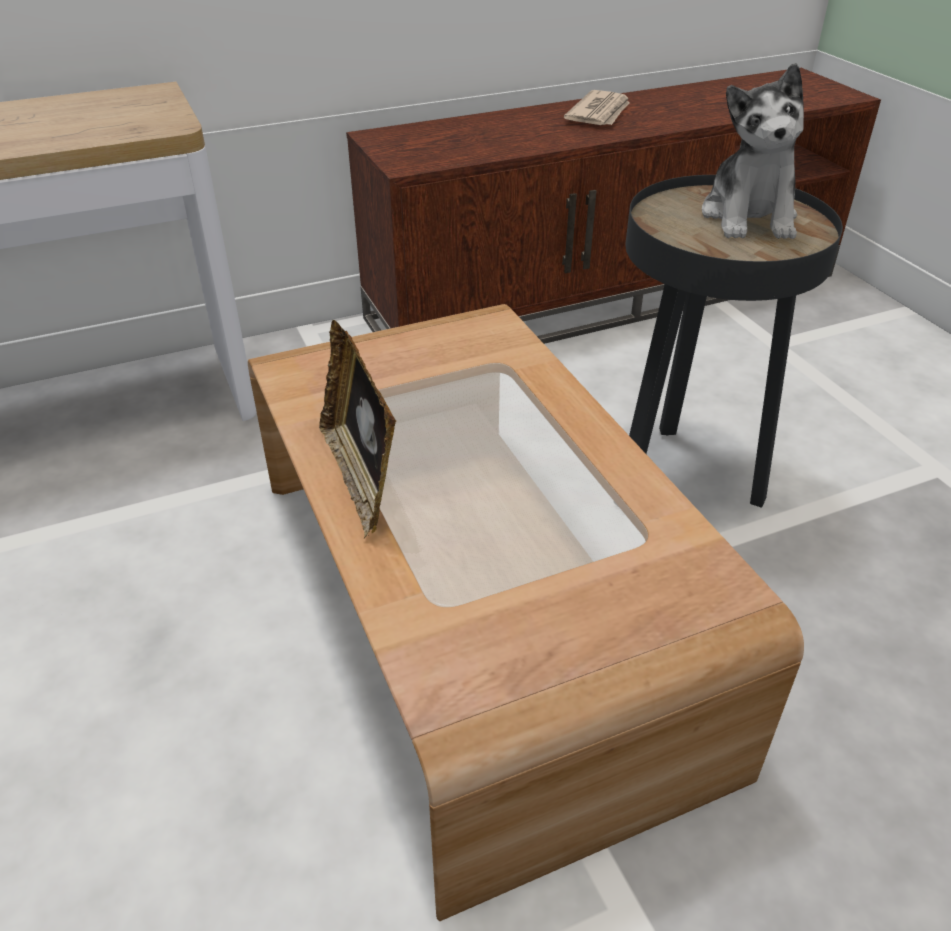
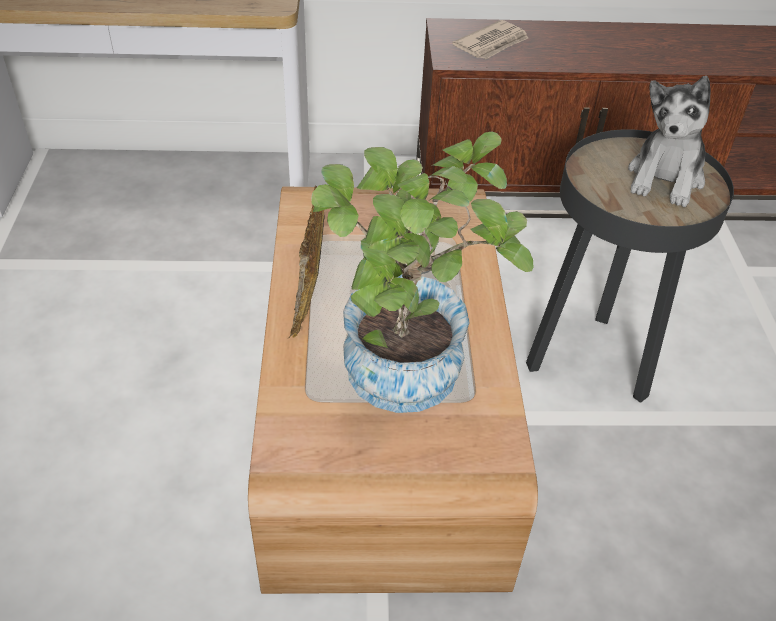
camera: 20 degrees right, 5 degrees up
(552, 547) = (403, 384): none -> potted plant
(600, 113) = (640, 41): newspaper -> newspaper (492, 44)

